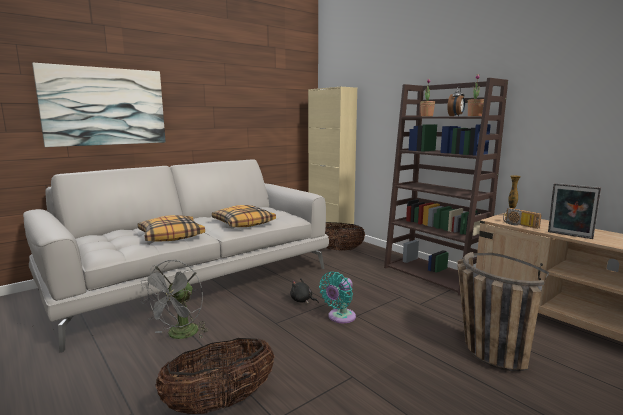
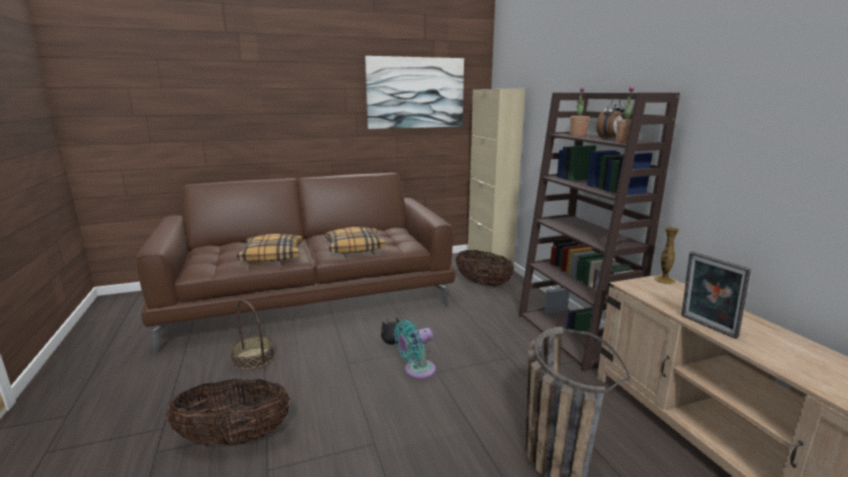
camera: 20 degrees right, 5 degrees up
(105, 106) = (239, 116): picture -> picture (415, 93)
(180, 335) = (253, 358): grey fan -> basket
(194, 278) = (311, 297): grey sofa -> brown sofa
(519, 225) = (653, 298): radio -> none

